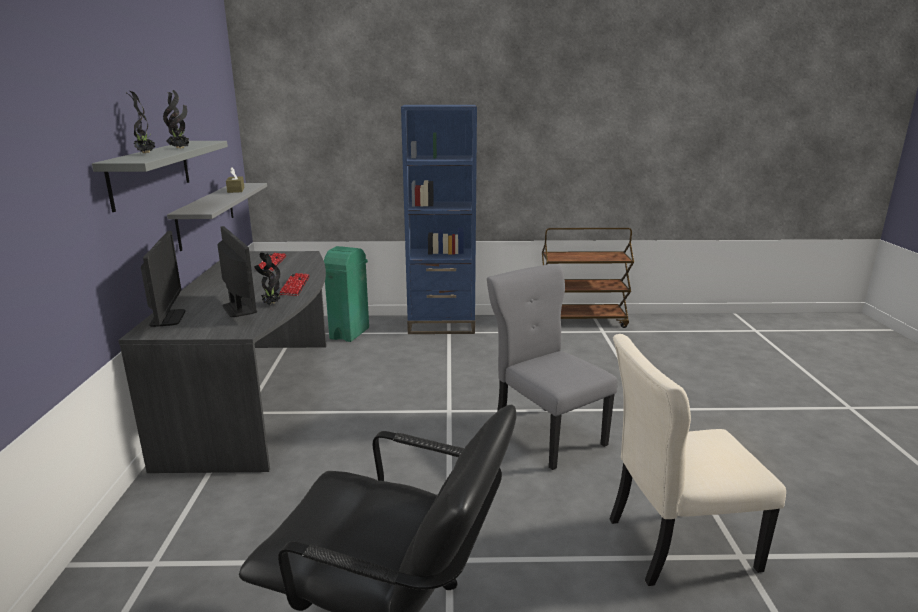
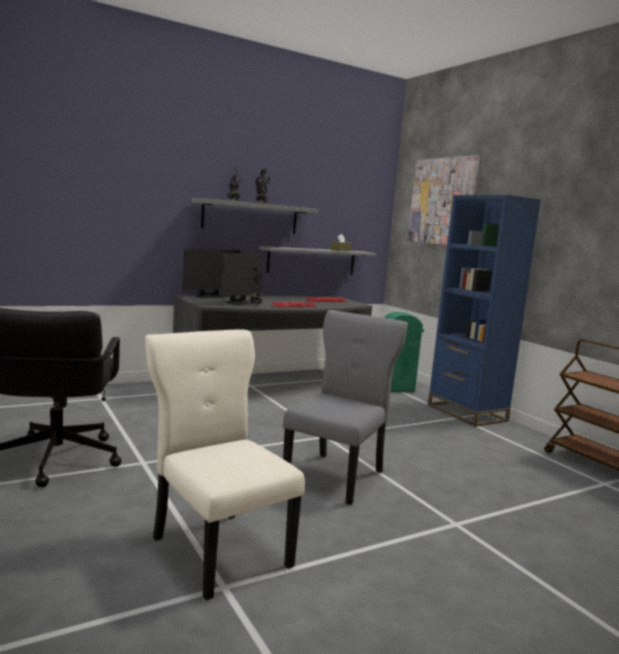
camera: 60 degrees right, 10 degrees down
(332, 107) = (443, 201): none -> picture

